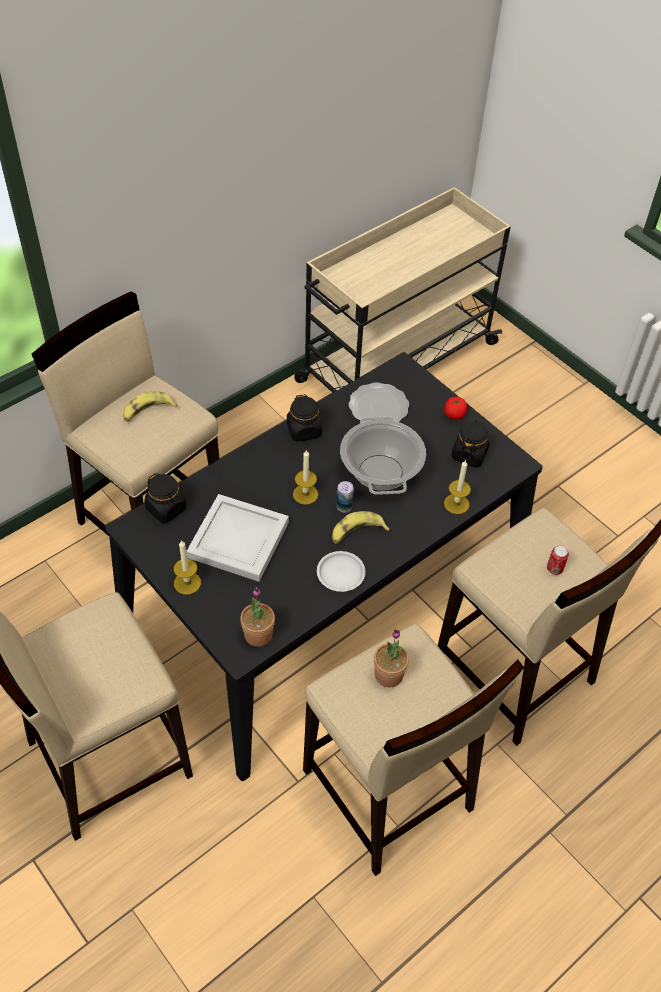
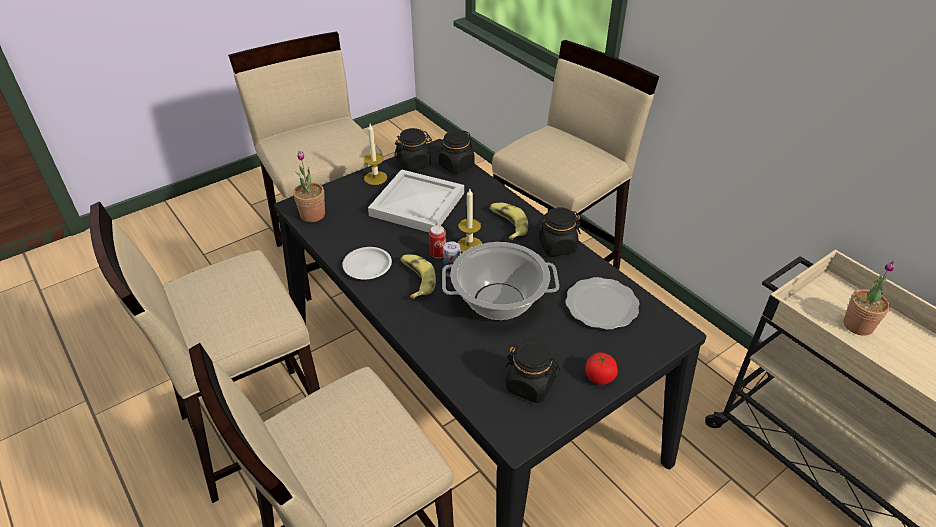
camera: 95 degrees right, 10 degrees down
(147, 411) = (572, 155): banana -> banana (507, 224)
(158, 548) = (414, 163): none -> black jar
(388, 675) = (245, 296): potted plant -> potted plant (858, 325)
(456, 504) = (450, 364): candle -> none
(554, 569) = (340, 458): can -> can (438, 254)

